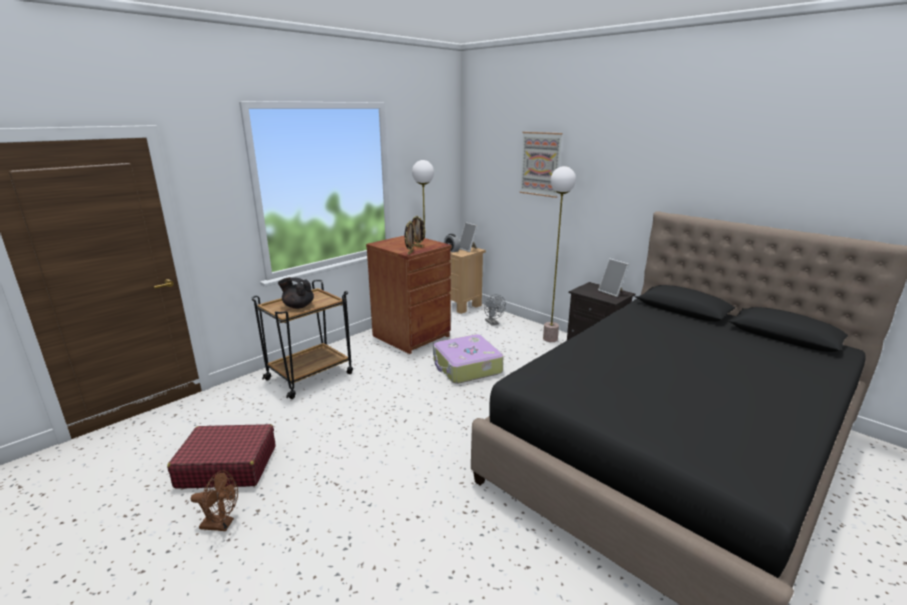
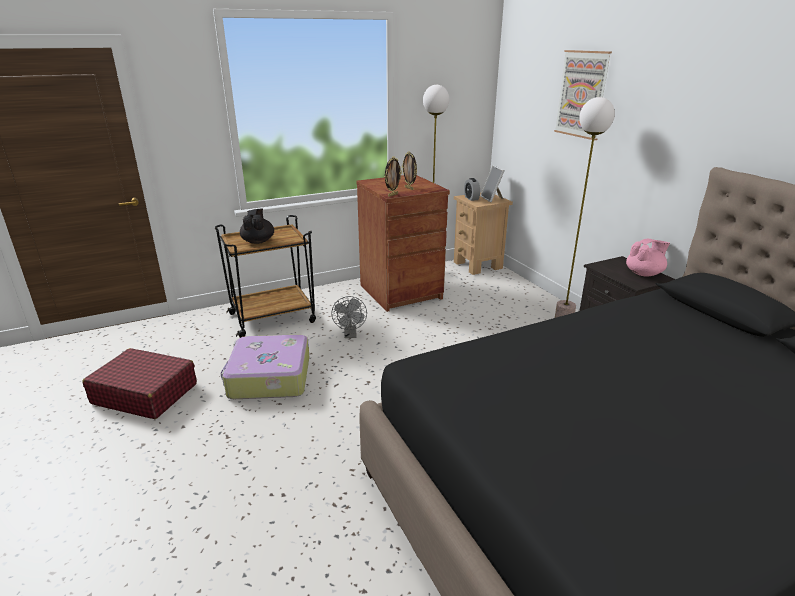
camera: 20 degrees right, 5 degrees up
(222, 524) = (105, 449): brown fan -> none
(298, 306) = (258, 241): black teapot -> black teapot turned 45 degrees clockwise
(466, 367) = (440, 338): suitcase -> suitcase (269, 377)
(493, 323) = (503, 291): grey fan -> grey fan (350, 335)
(612, 292) = (644, 274): picture frame -> pink teapot

